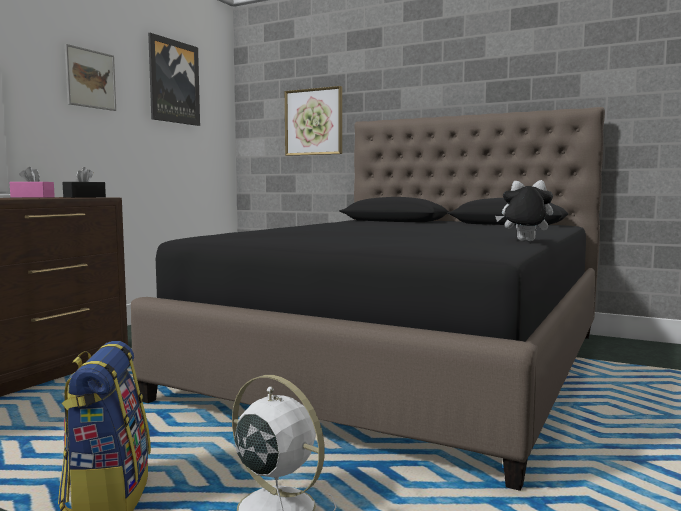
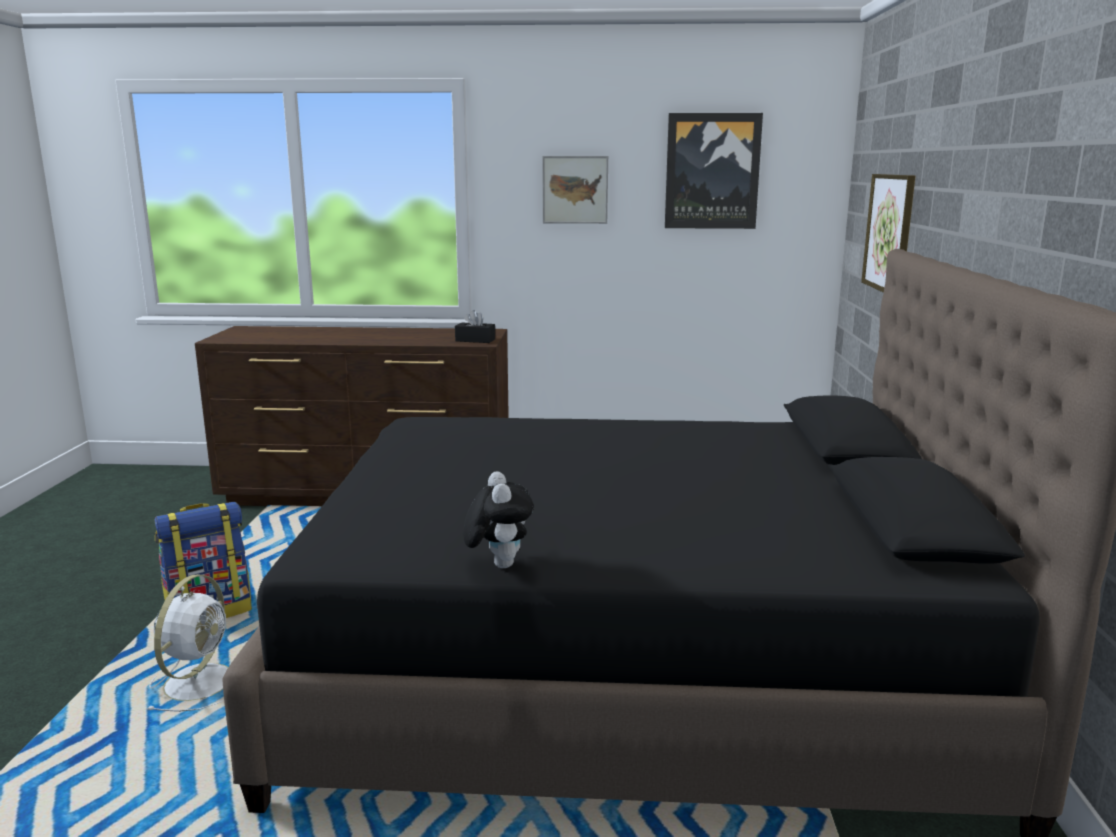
camera: 65 degrees right, 10 degrees up
(32, 197) = (454, 332): pink tissue box -> none

